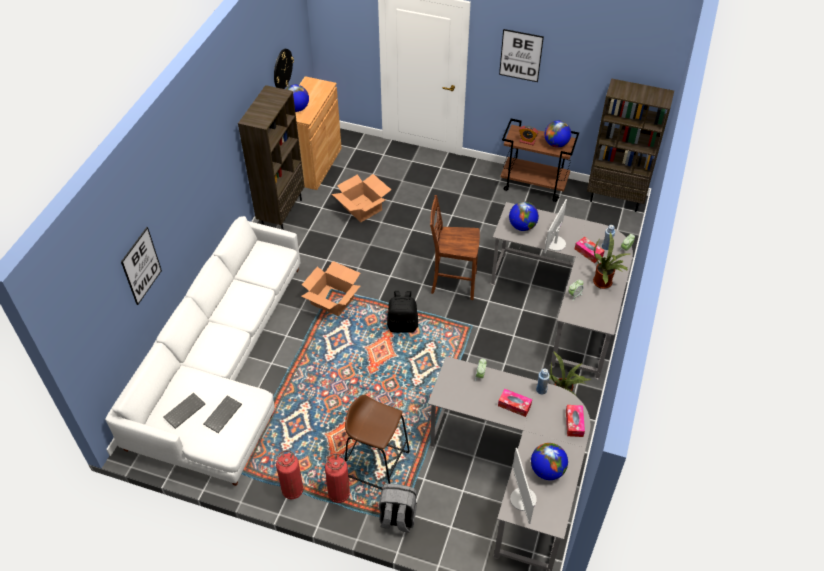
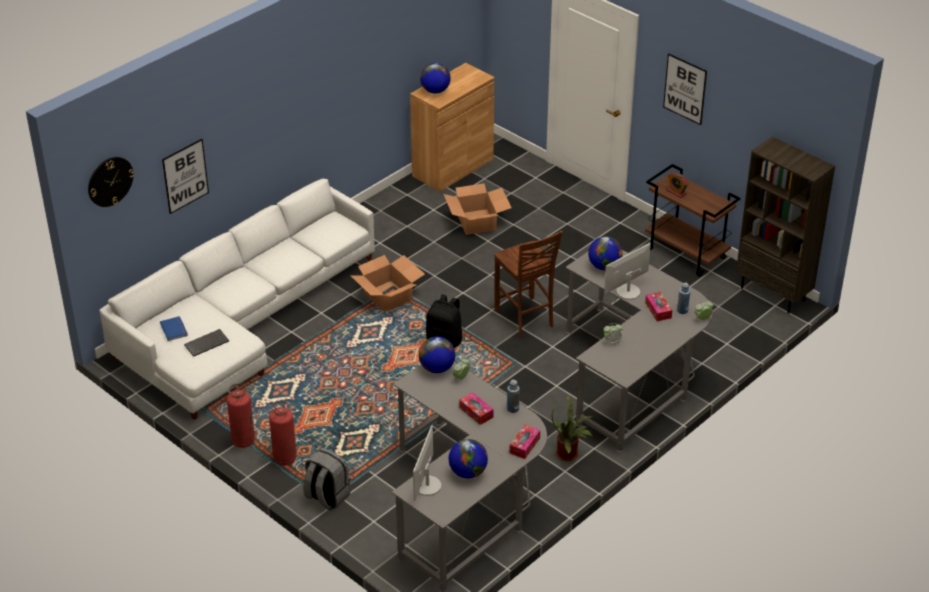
camera: 25 degrees right, 10 degrees down
(184, 410) = (175, 329): keyboard -> blue book
(281, 212) = (388, 202): brown bookcase -> none
(282, 69) = (431, 44): wall clock -> wall clock (110, 181)
(377, 463) = (337, 447): brown stool -> none
(452, 283) = (525, 319): brown chair -> brown chair turned 150 degrees counterclockwise
(556, 144) = (708, 203): globe -> globe (437, 368)
(604, 282) = (653, 341): potted plant -> none

